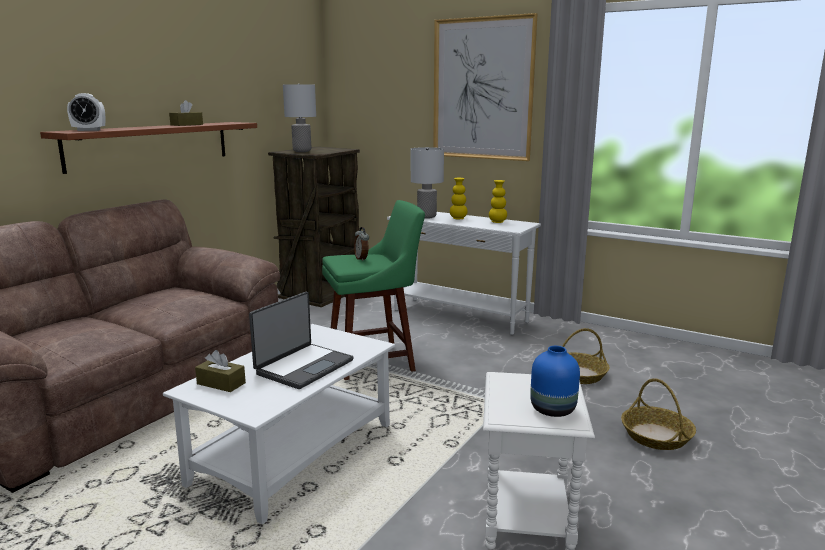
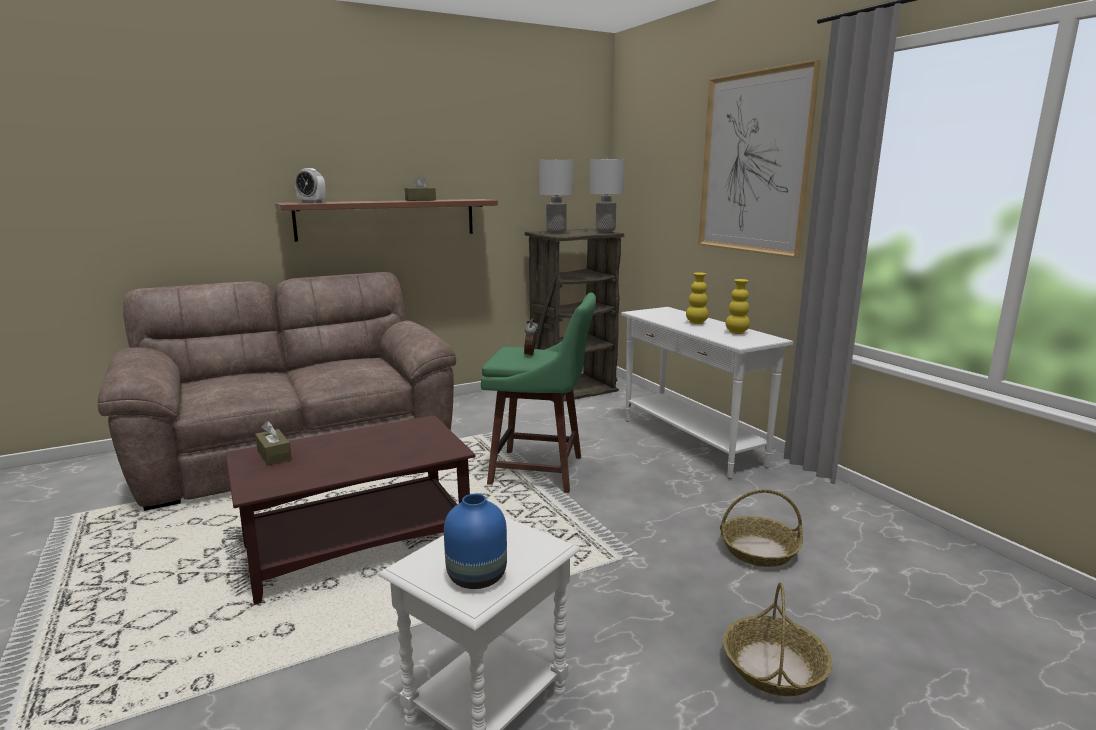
camera: 30 degrees right, 0 degrees up
(295, 453) = (360, 545): white coffee table -> brown coffee table
(303, 366) = (358, 456): laptop -> none
(426, 217) = (662, 317): grey table lamp -> grey table lamp (605, 232)

